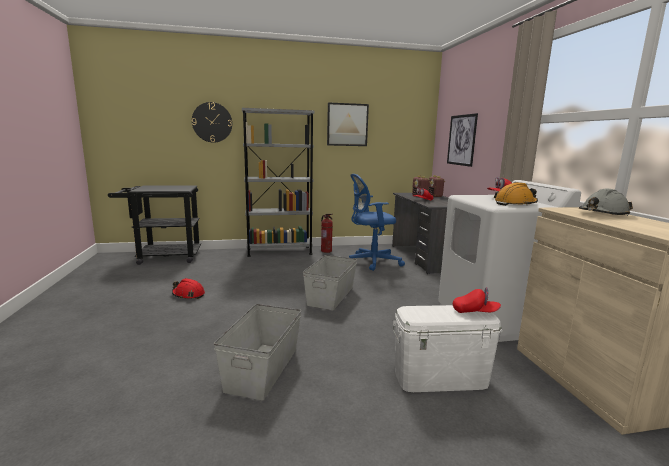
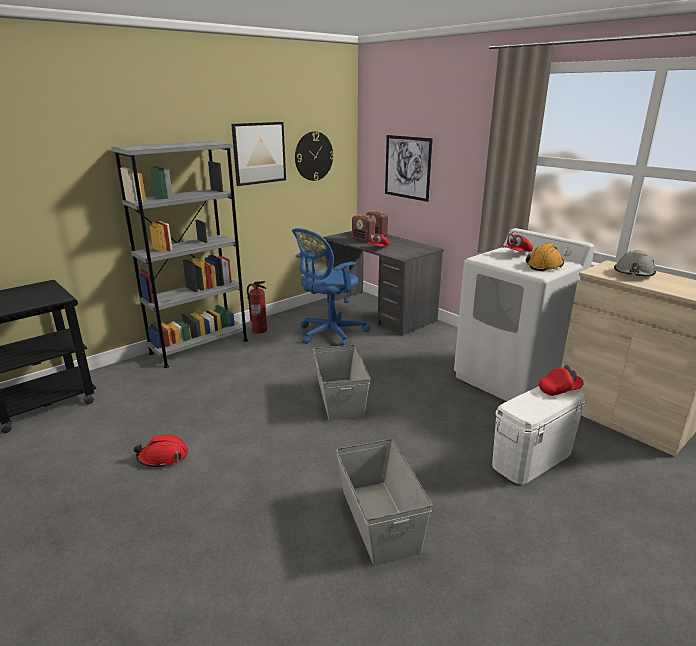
camera: 30 degrees left, 10 degrees up
(212, 122) = (62, 172): wall clock -> wall clock (313, 156)

